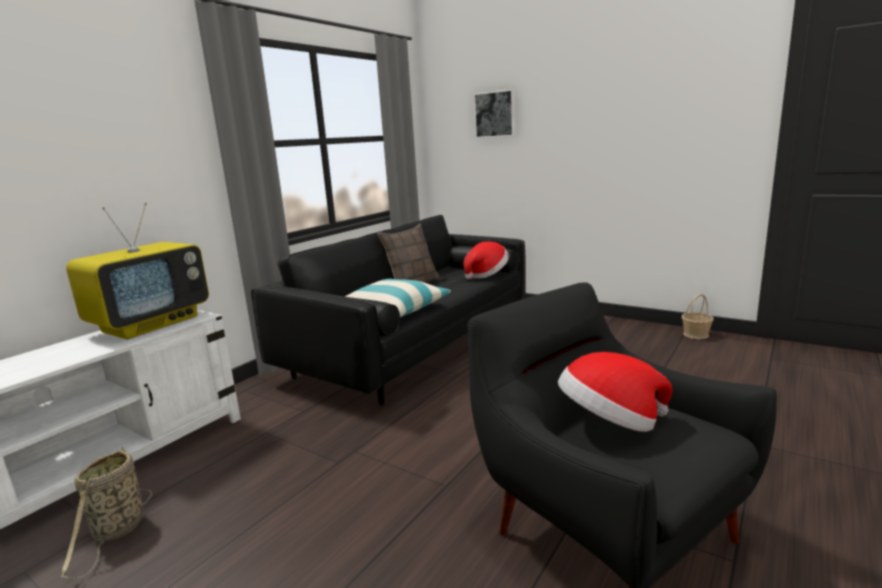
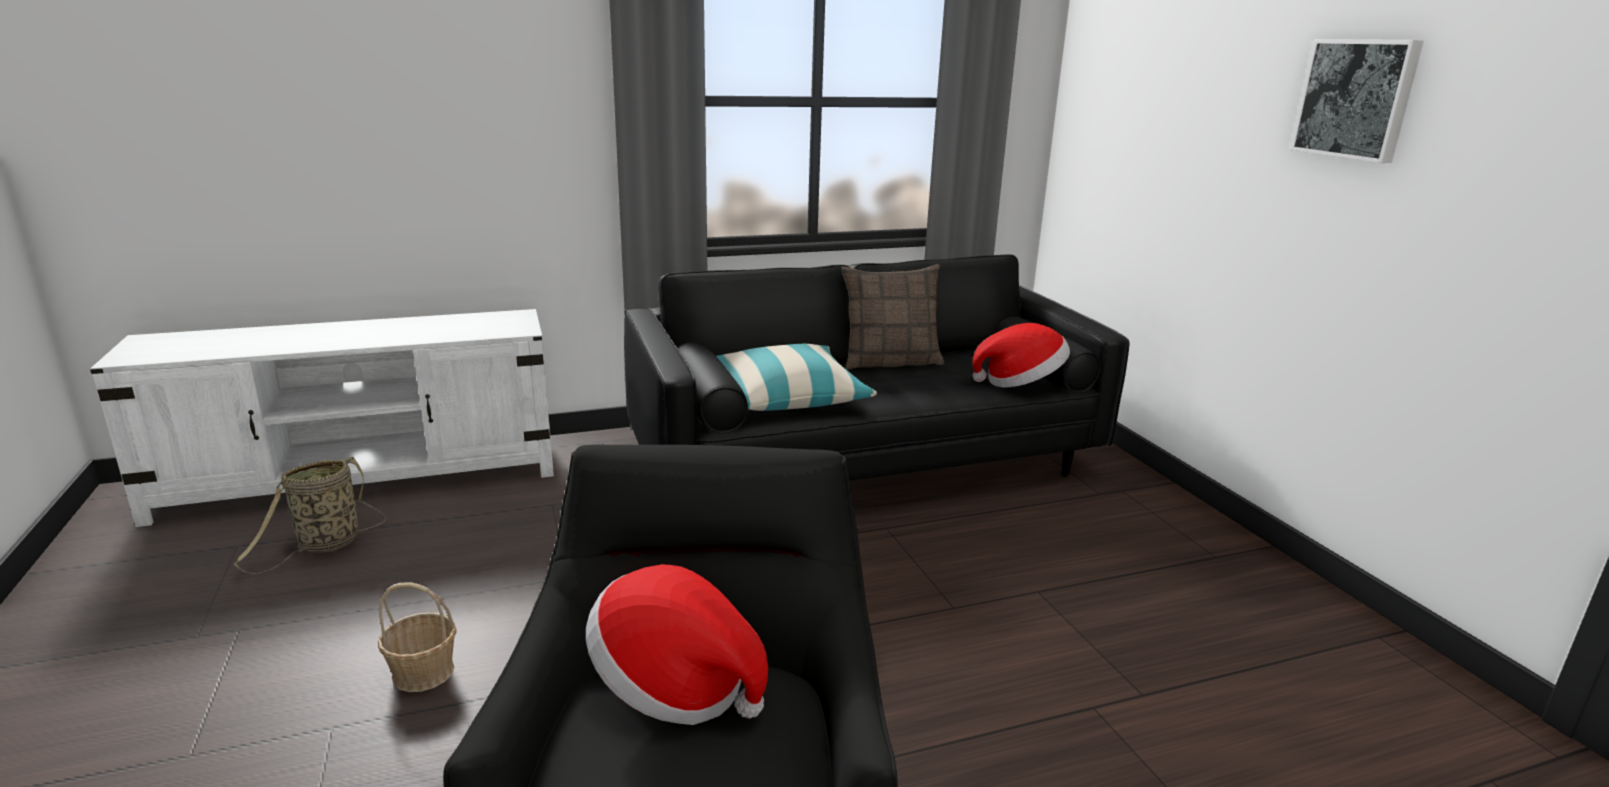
camera: 35 degrees right, 5 degrees up
(151, 323) = (471, 323): television -> none
(495, 114) = (1162, 81): picture -> picture (1356, 99)
(696, 334) = (1393, 652): basket -> basket (423, 673)

